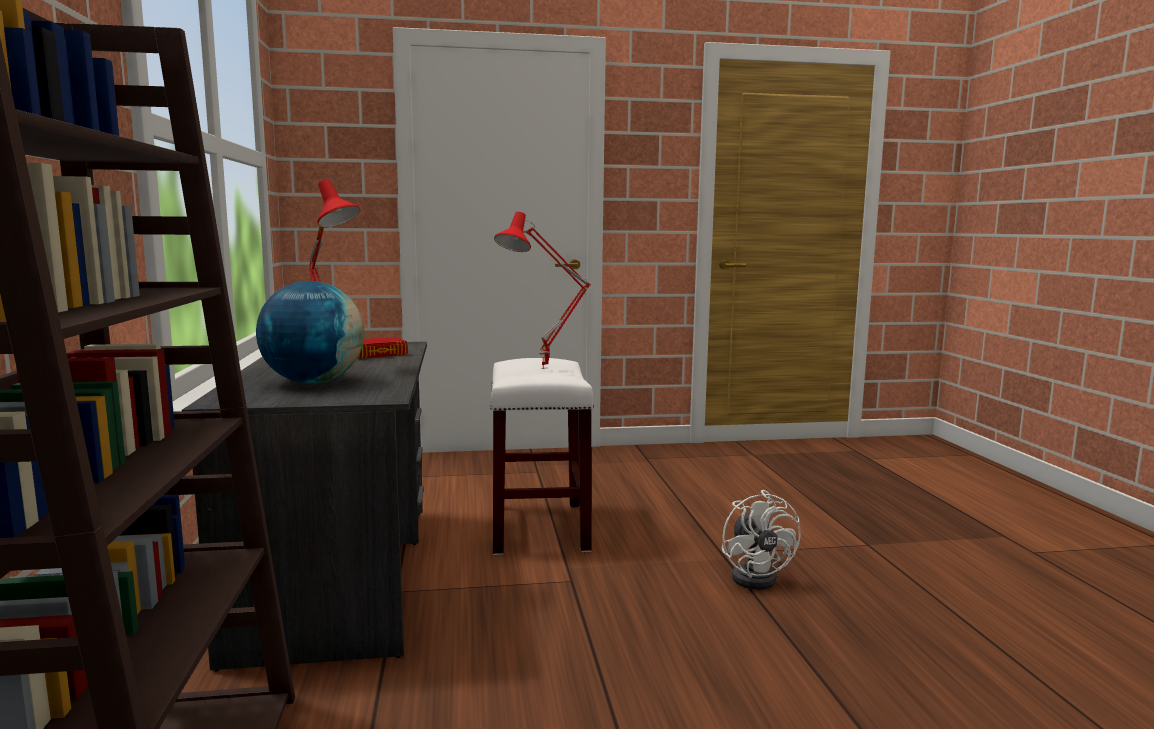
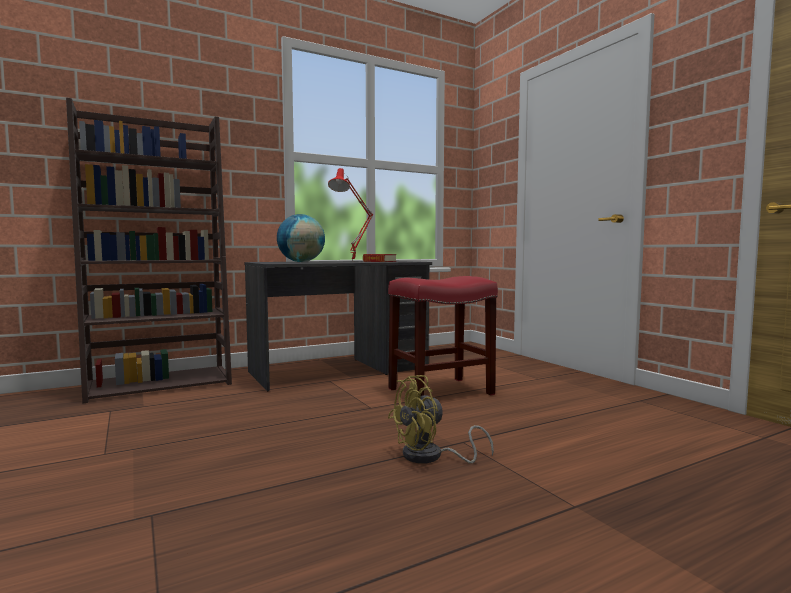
camera: 70 degrees right, 5 degrees down
(540, 528) = (440, 392): white stool -> red stool
(545, 369) = (446, 279): red table lamp -> none
(758, 576) = (431, 457): white fan -> yellow fan

